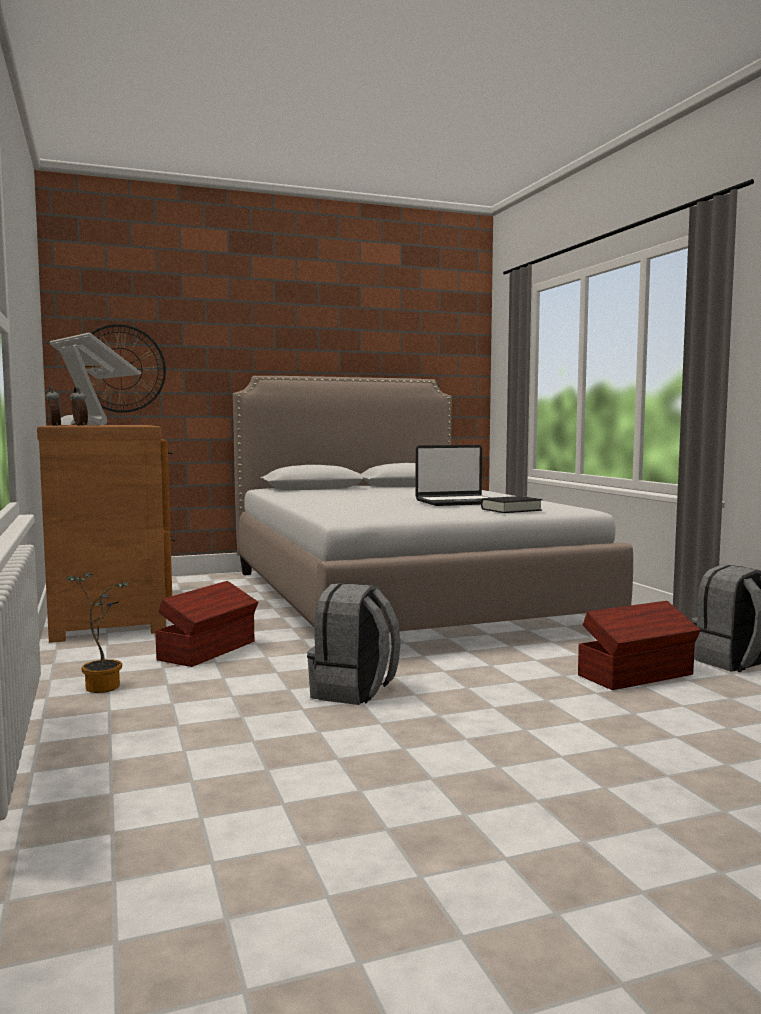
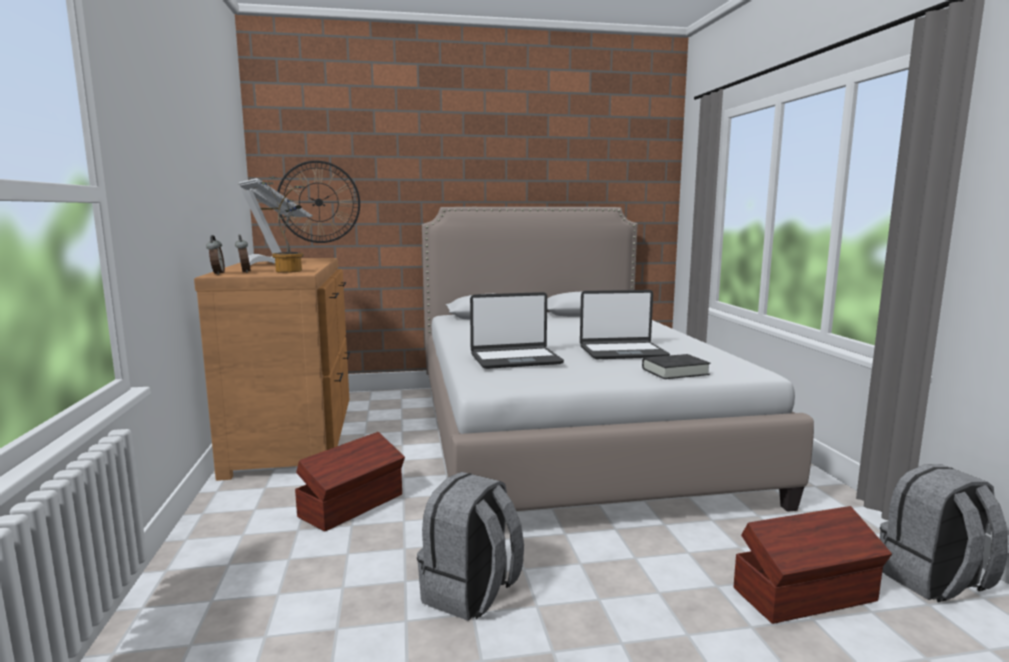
camera: 10 degrees right, 5 degrees up
(103, 685) = (228, 555): potted plant -> potted plant (290, 271)
(361, 506) = (515, 359): none -> laptop

